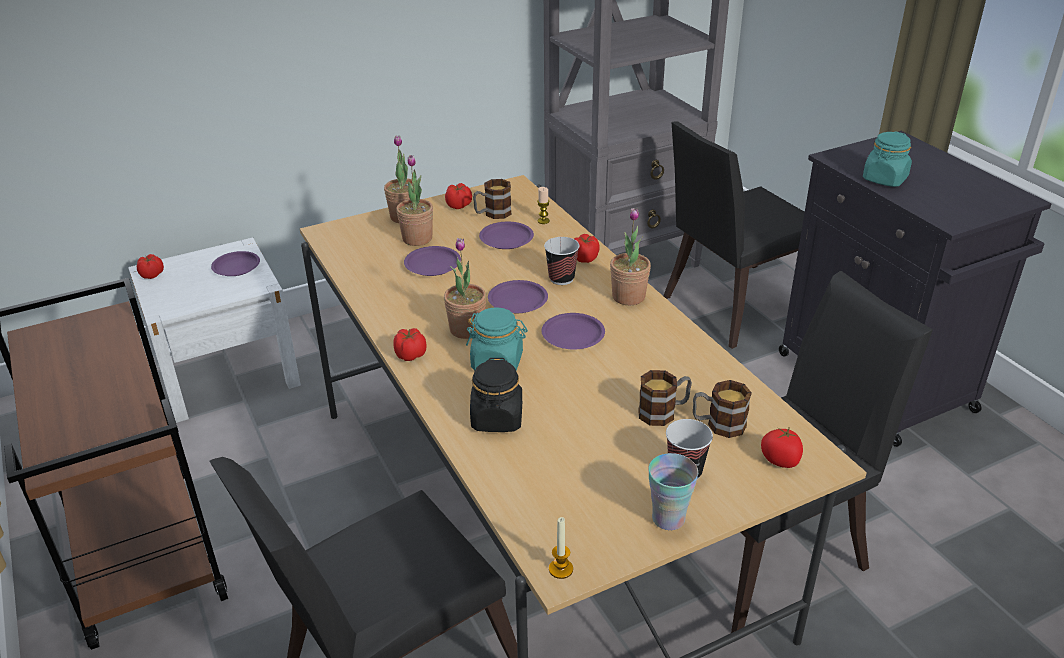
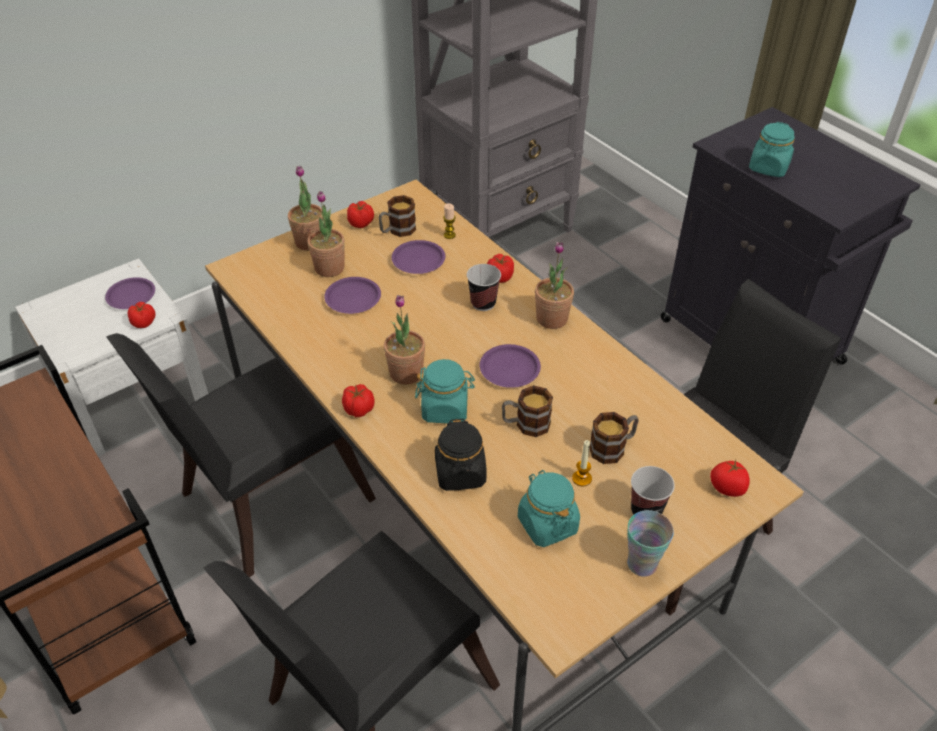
camera: 10 degrees left, 10 degrees up
(152, 275) = (44, 314): tomato -> tomato (144, 322)
(518, 301) = (448, 334): purple plate -> none
(561, 569) = (558, 631): candle -> candle (582, 478)
(575, 472) = (547, 524): none -> turquoise jar
(718, 424) = (665, 455): mug -> mug (525, 424)
(733, 307) = (611, 273): black chair -> black chair (265, 501)

